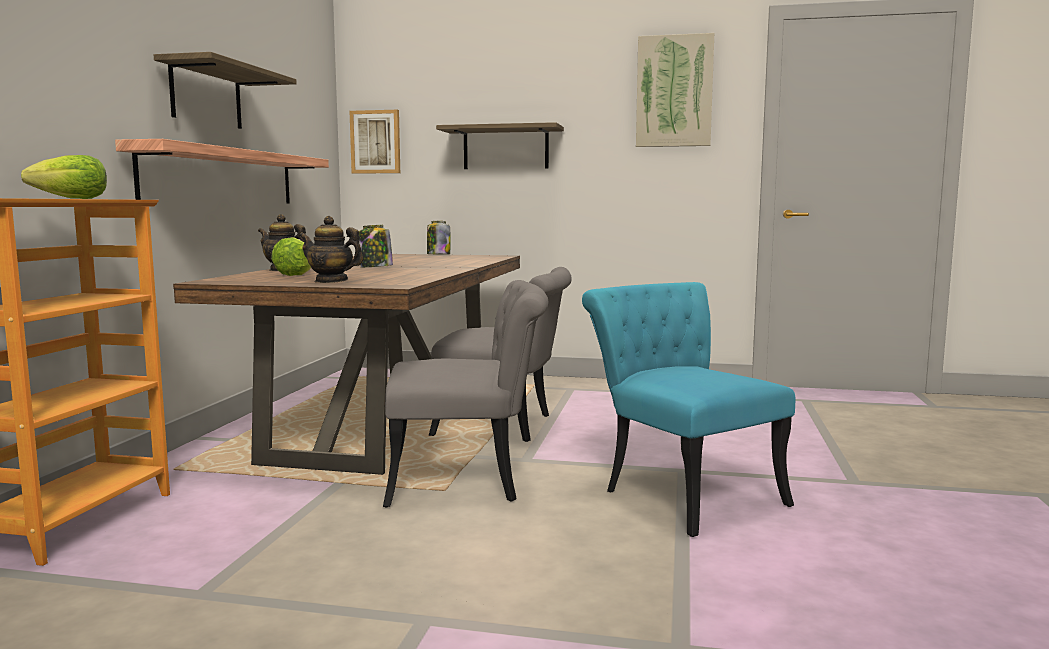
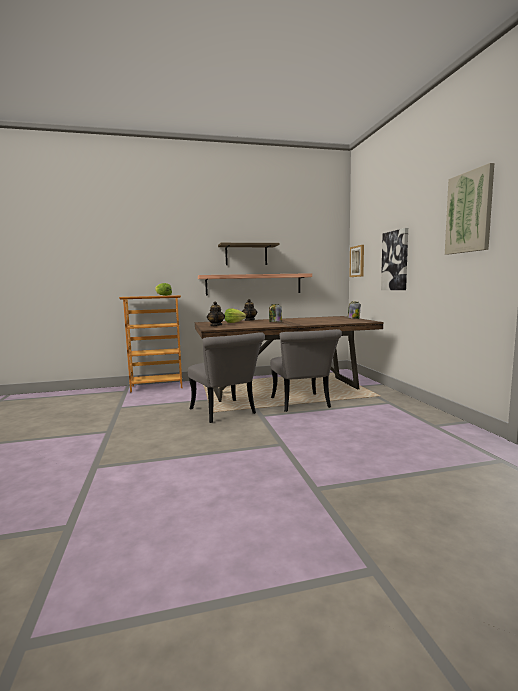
camera: 65 degrees right, 0 degrees up
(505, 148) = (395, 260): shelf -> picture
(681, 493) = (247, 448): turquoise chair -> none

